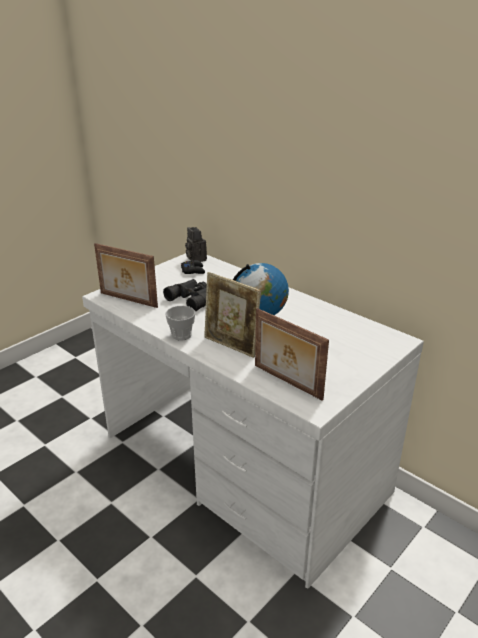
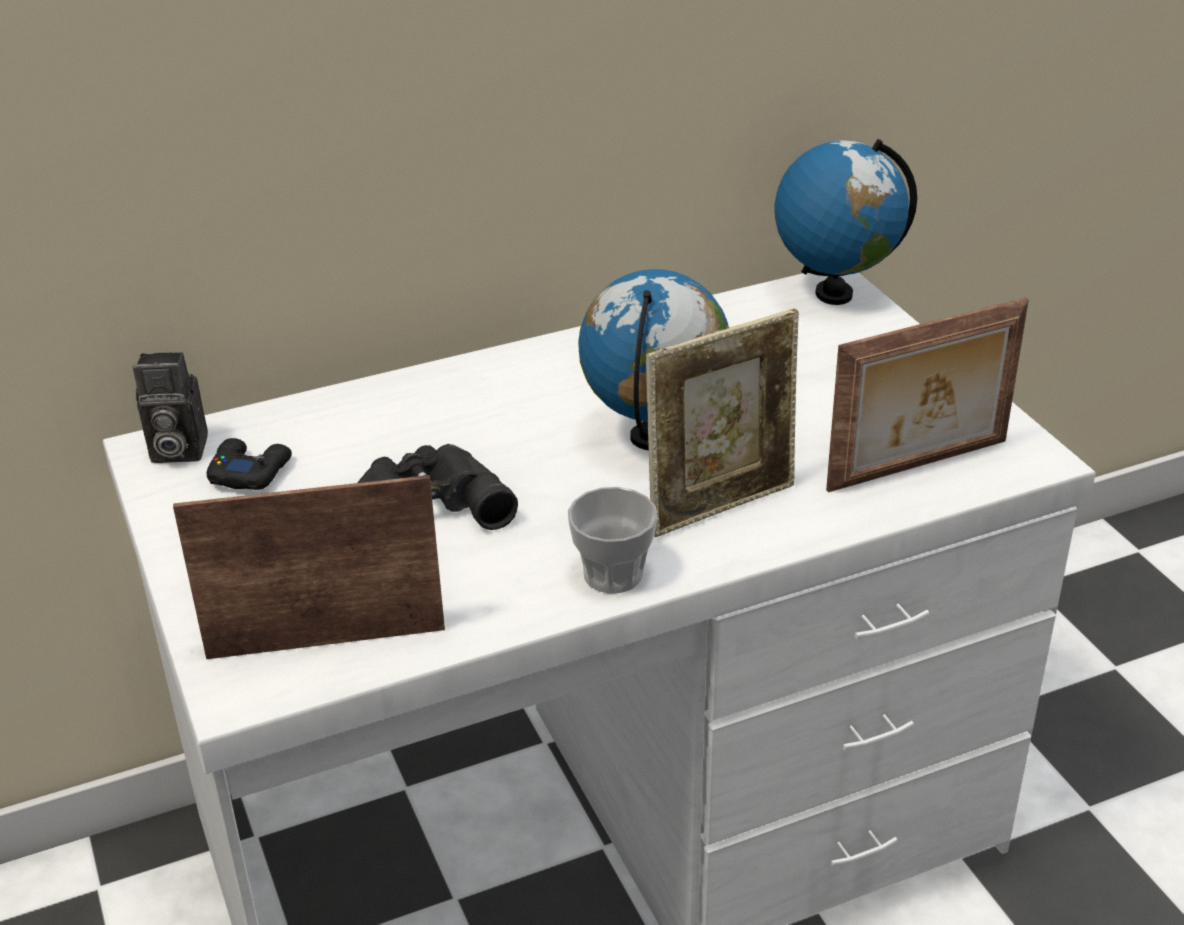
camera: 65 degrees left, 5 degrees up
(128, 300) = (326, 639): picture frame -> picture frame turned 150 degrees counterclockwise
(393, 341) = (834, 294): none -> globe

